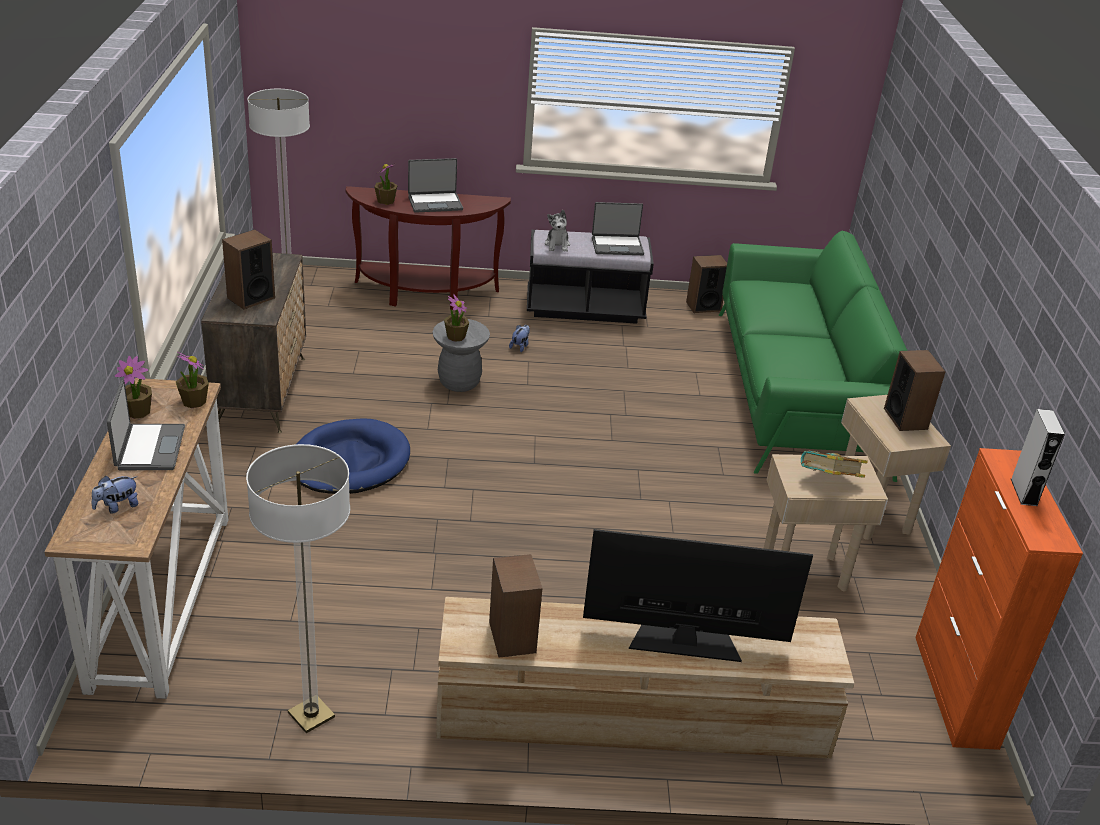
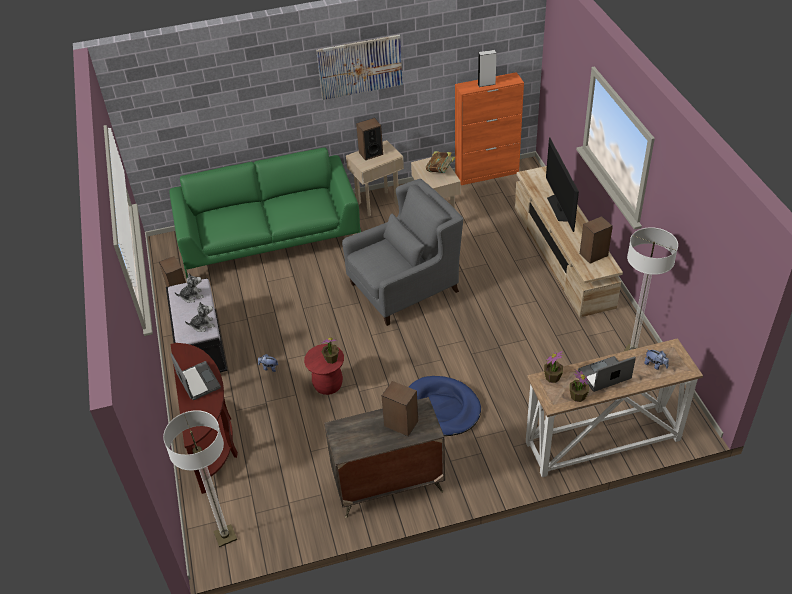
camera: 100 degrees left, 10 degrees up
(385, 201) = (205, 411): potted plant -> none
(459, 382) = (328, 385): grey stool -> red stool
(617, 246) = (192, 296): laptop -> plush toy
(625, 489) = (404, 288): none -> grey armchair
(991, 269) = (360, 67): none -> picture

